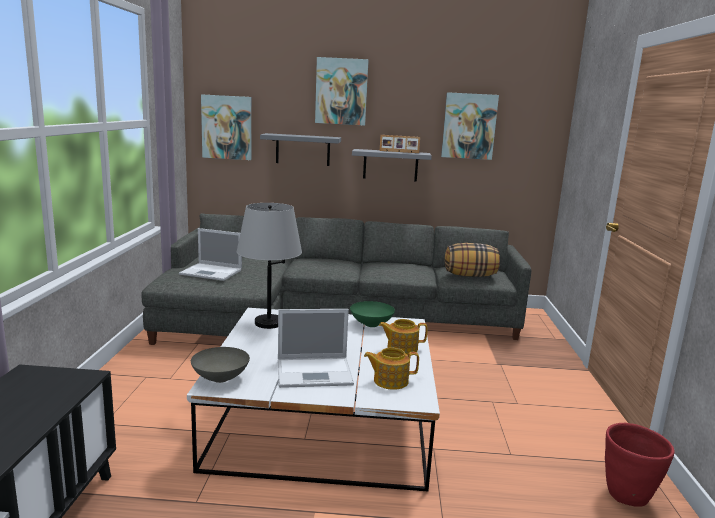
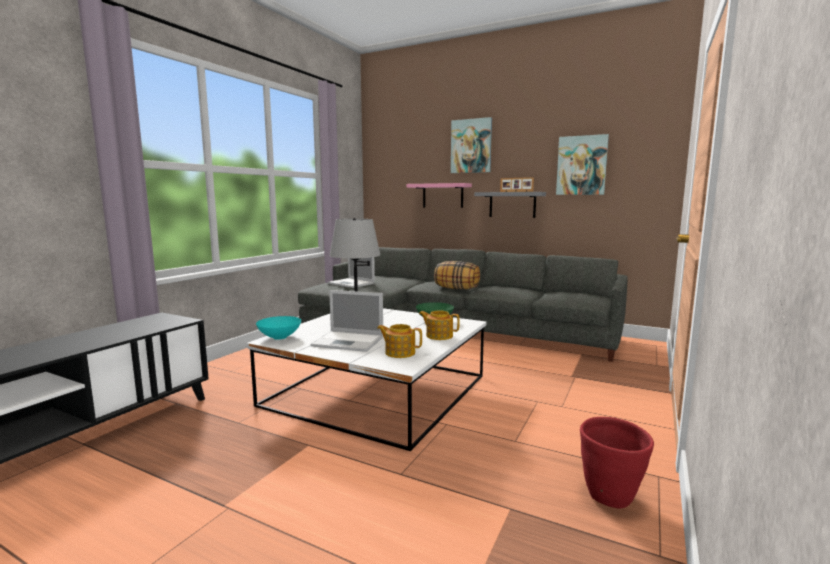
camera: 25 degrees right, 5 degrees down
(221, 378) = (280, 337): grey bowl -> turquoise bowl
(227, 127) = (389, 182): picture -> none
(303, 149) = (442, 195): grey shelf -> pink shelf
(470, 275) = (566, 297): pillow -> pillow (457, 289)

